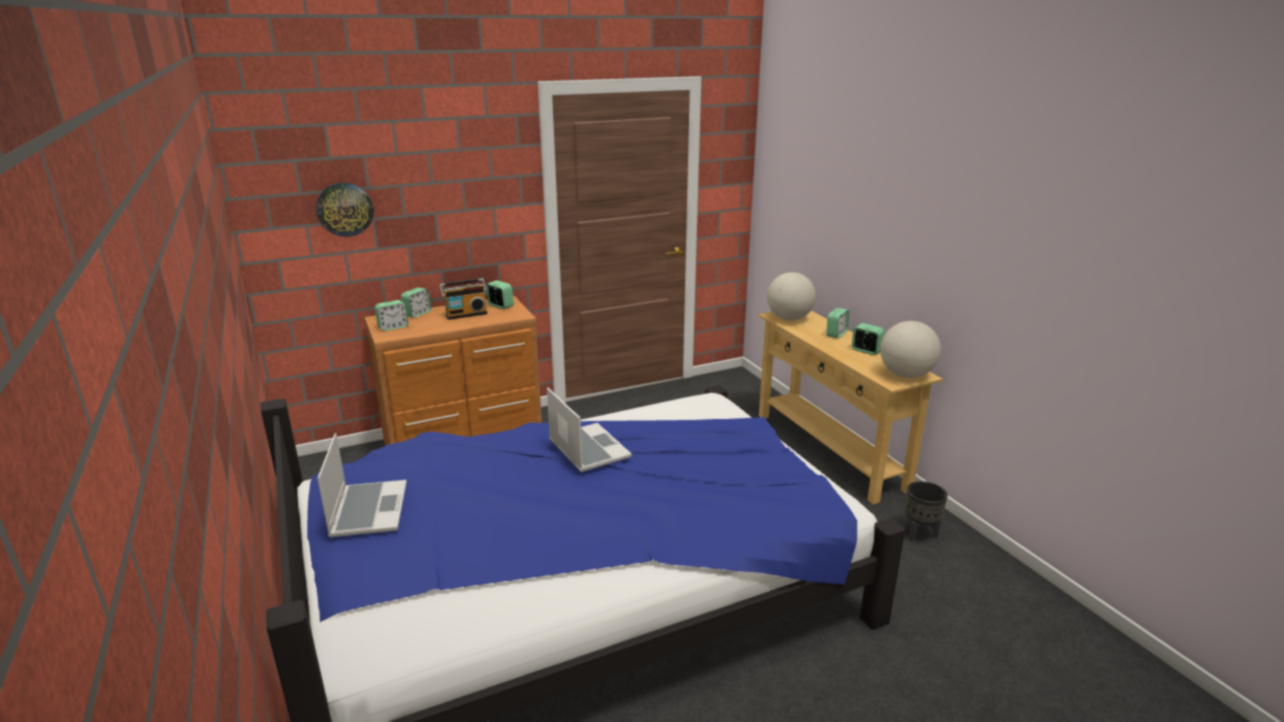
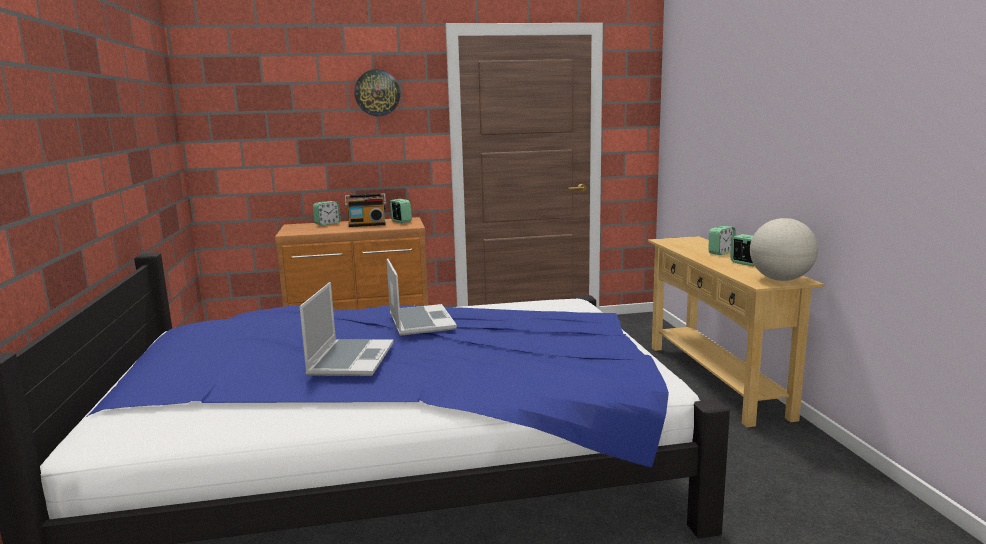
camera: 15 degrees right, 10 degrees down
(345, 209) = (272, 128): wall clock -> wall clock (377, 93)
(368, 510) = (193, 346): laptop -> laptop (350, 359)
(393, 327) = (299, 229): alarm clock -> none
(789, 318) = (678, 242): globe -> none
(919, 534) = (792, 458): black planter -> none

